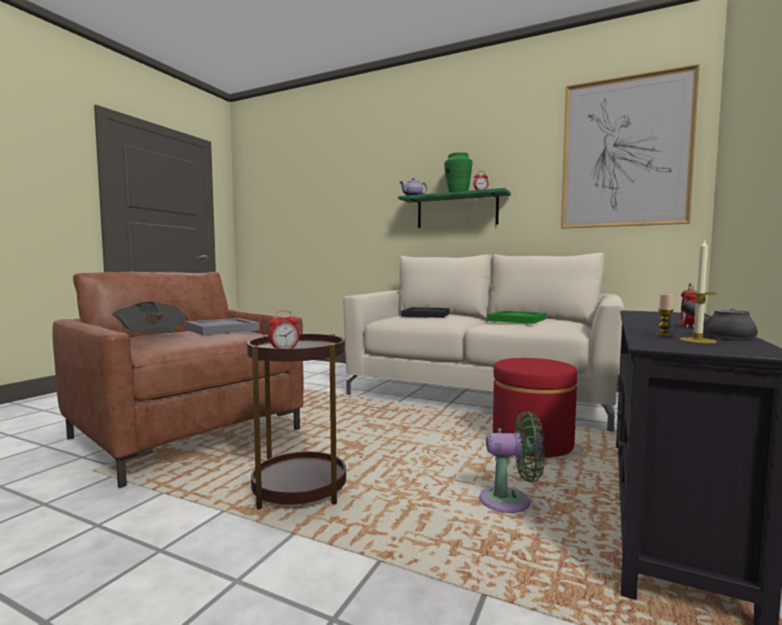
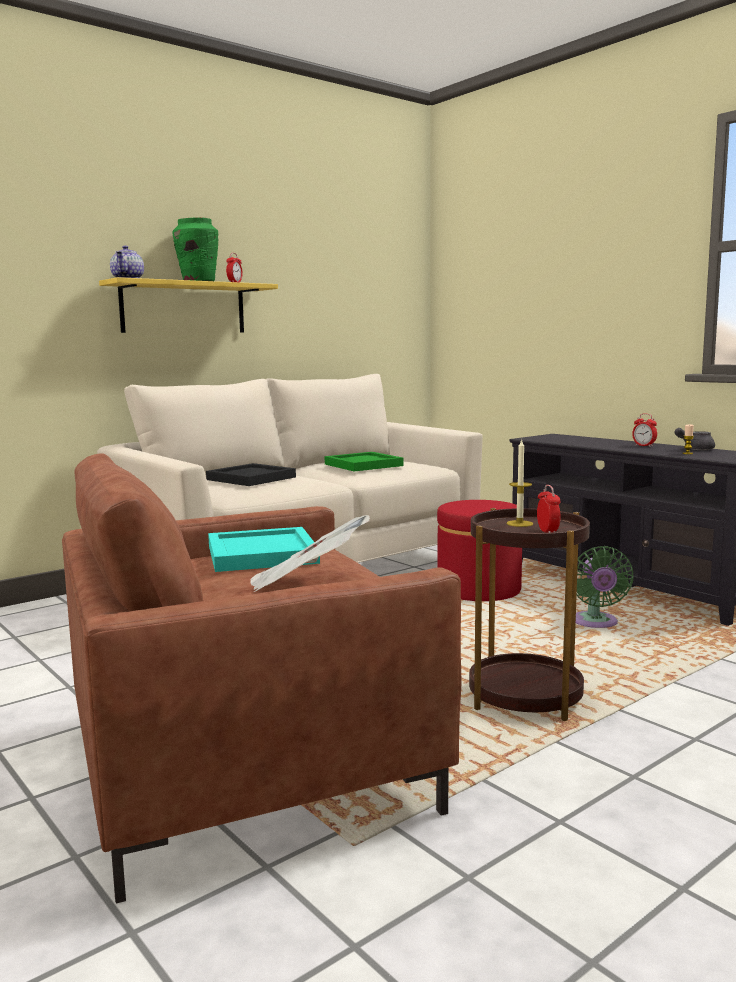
camera: 65 degrees left, 5 degrees up
(223, 329) = (263, 554): grey tray -> turquoise tray
(457, 211) = (183, 308): green shelf -> yellow shelf
(510, 502) = (595, 623): green fan -> green fan turned 150 degrees clockwise
(625, 152) = (367, 254): picture -> none
(697, 340) = (715, 454): candle -> candle (519, 523)

